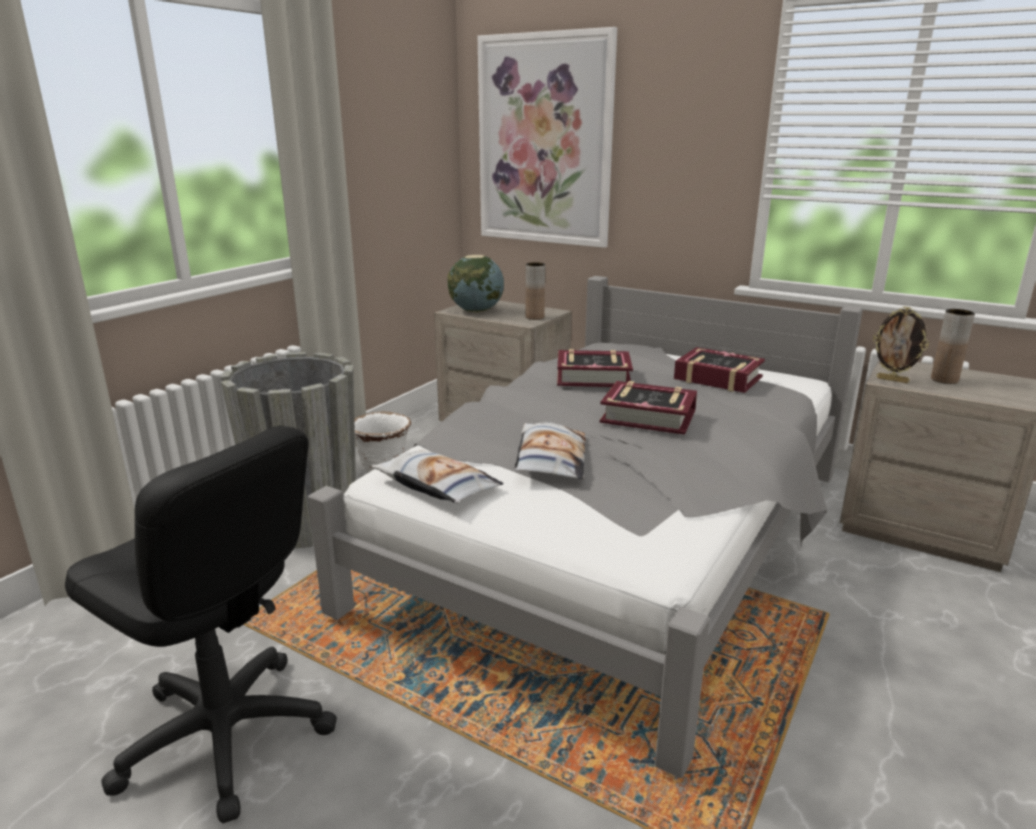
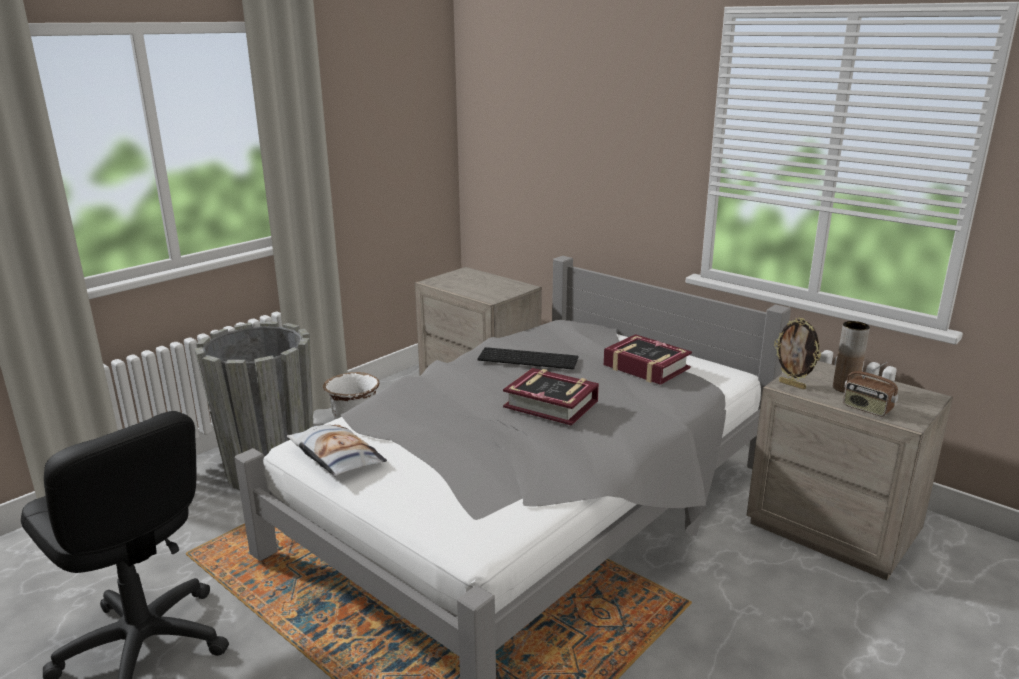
camera: 10 degrees right, 0 degrees up
(476, 311) = (453, 283): globe -> none
(535, 317) = (502, 293): brown vase -> none
(544, 141) = (526, 125): picture -> none
(550, 459) = (442, 440): pillow -> none
(593, 377) = (529, 358): book -> keyboard
(981, 396) = (866, 409): none -> radio

